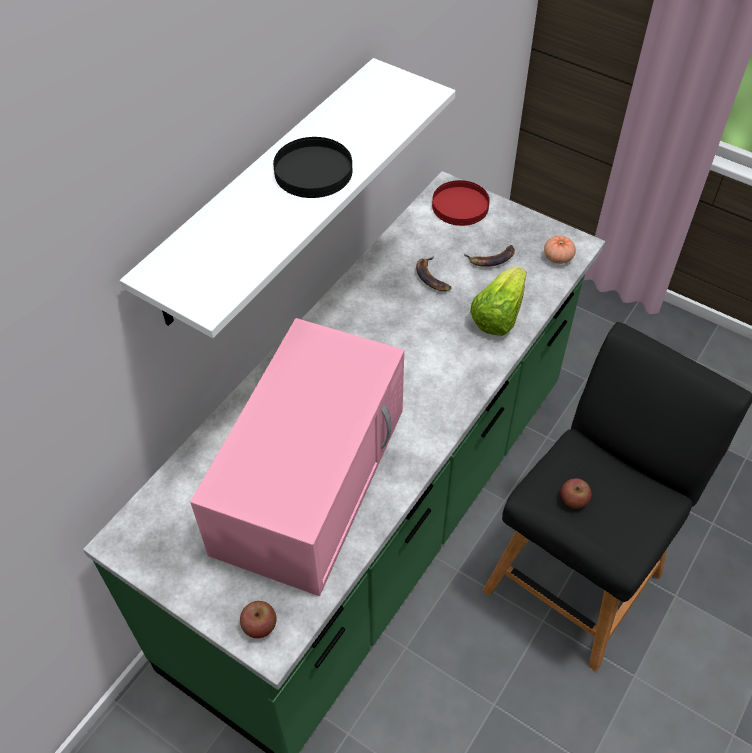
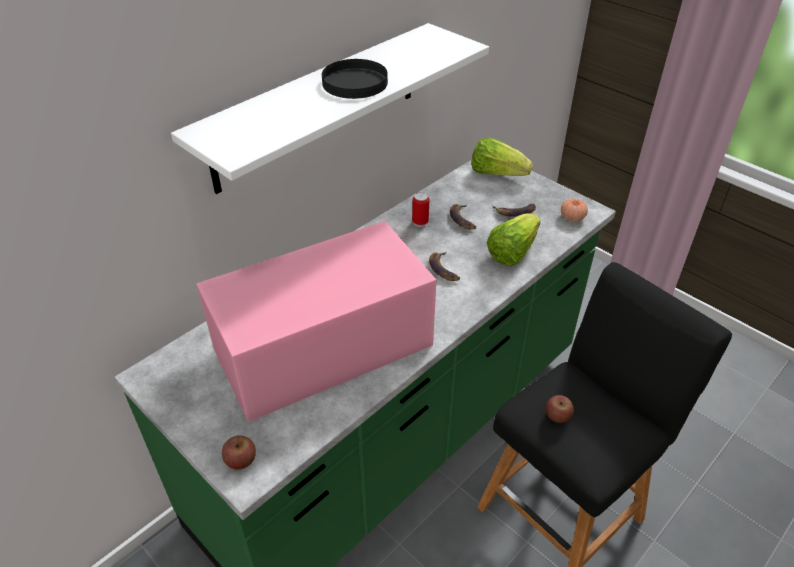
camera: 10 degrees right, 10 degrees down
(311, 475) = (321, 349): pink microwave -> pink microwave turned 150 degrees counterclockwise
(384, 288) = (420, 222): none -> can
(425, 350) = (443, 269): none -> banana
(460, 205) = (497, 173): red plate -> lettuce

